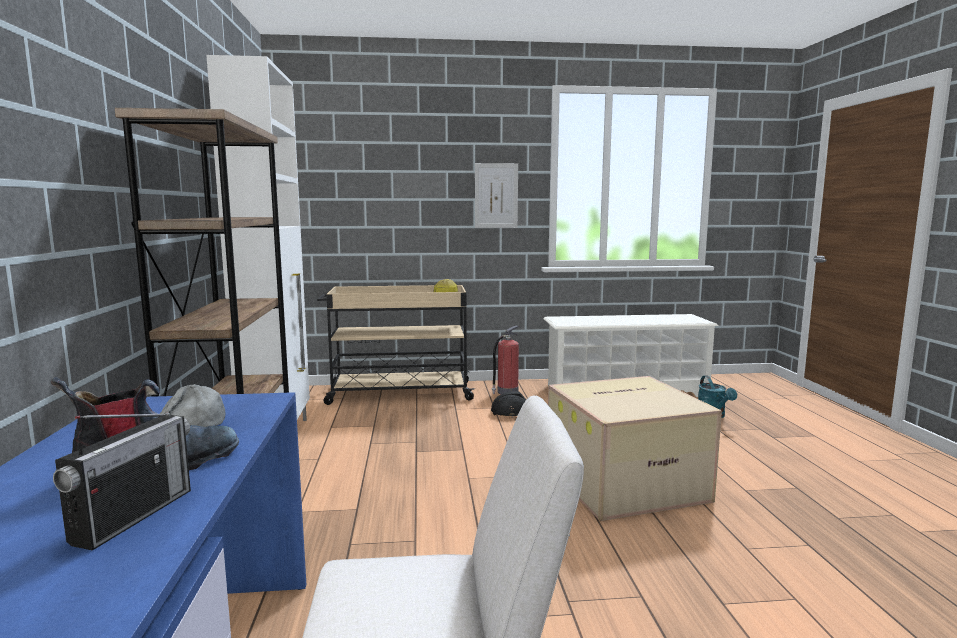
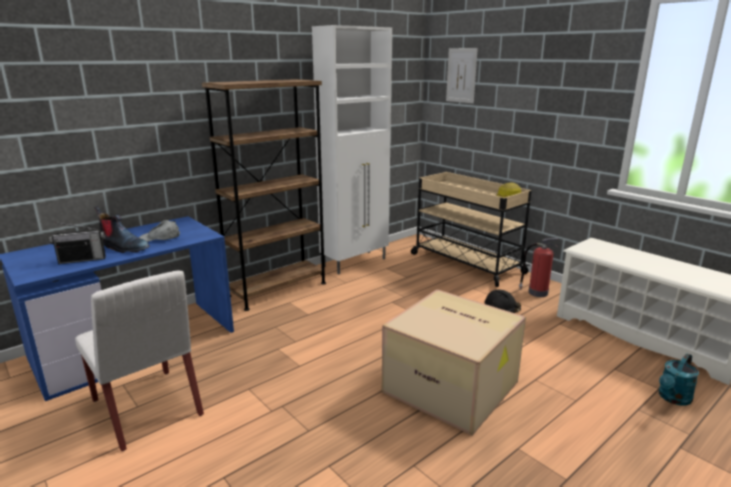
camera: 55 degrees right, 10 degrees up
(496, 195) = (576, 112): picture -> picture (461, 75)

